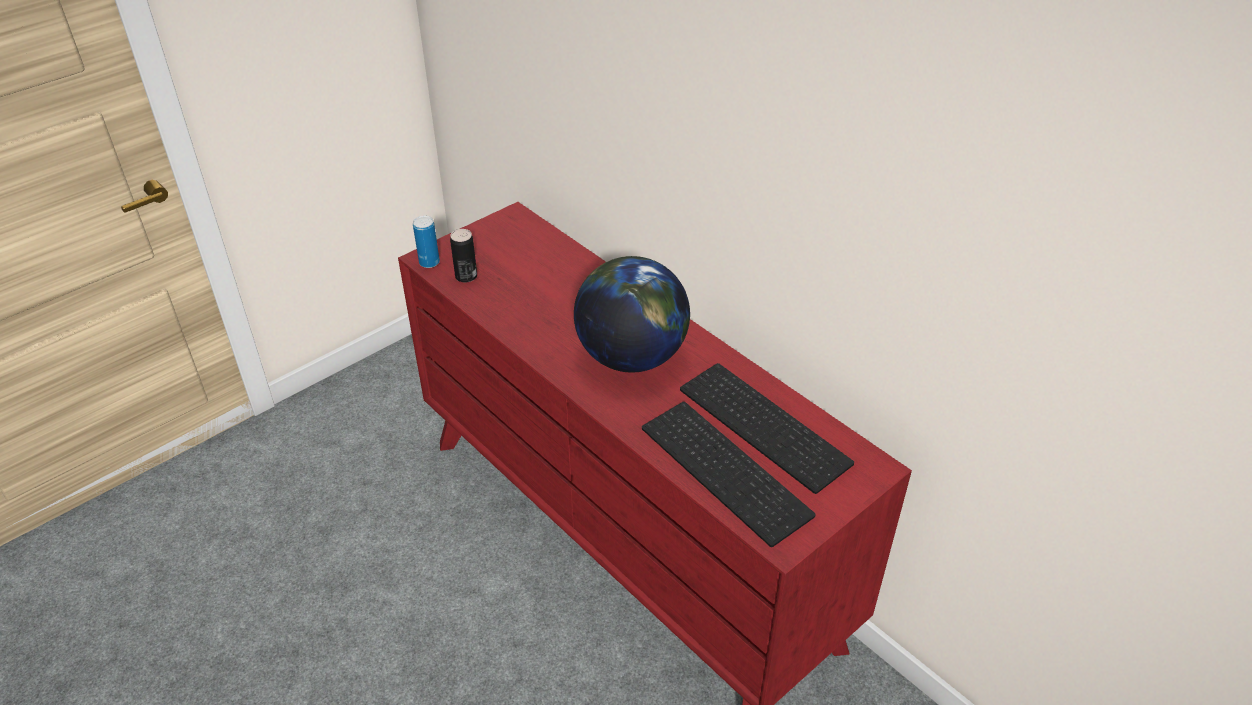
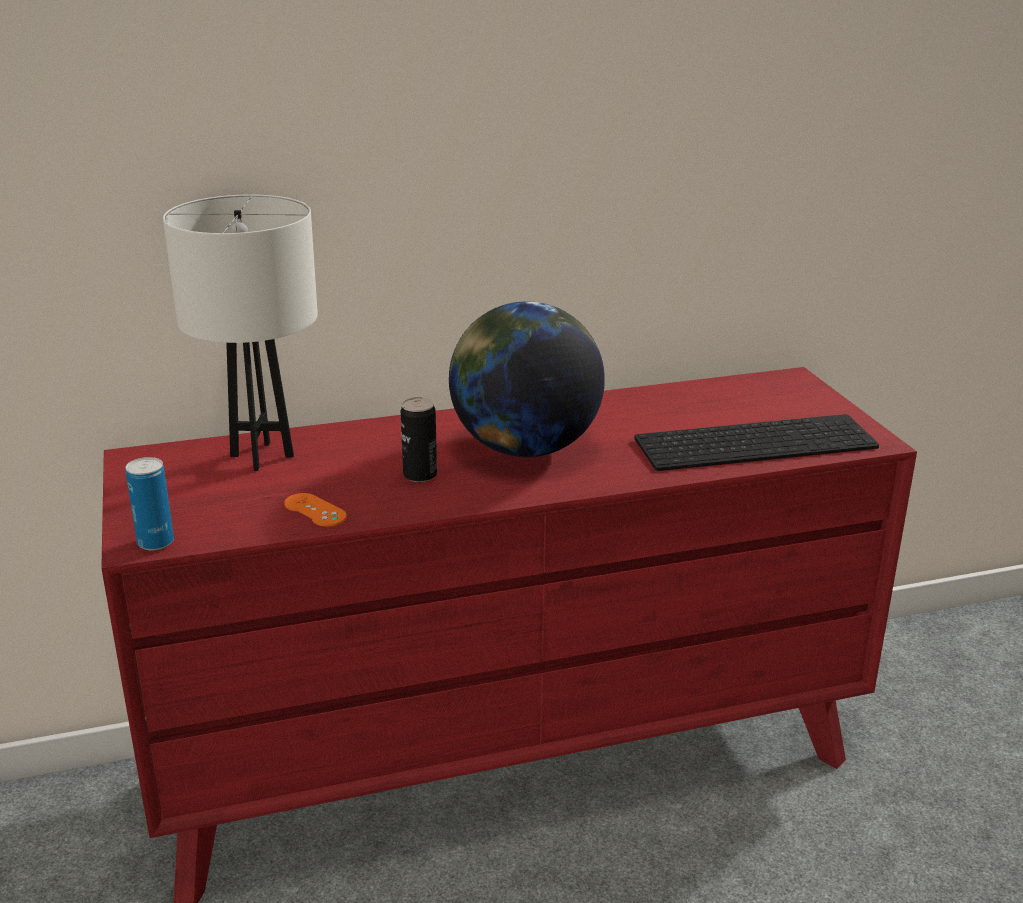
camera: 65 degrees left, 15 degrees down
(466, 276) = (230, 520): can -> can (420, 475)
(494, 301) = (315, 510): none -> orange game controller
(546, 256) = (262, 456): none -> white table lamp
(767, 425) = (700, 408): keyboard -> none

